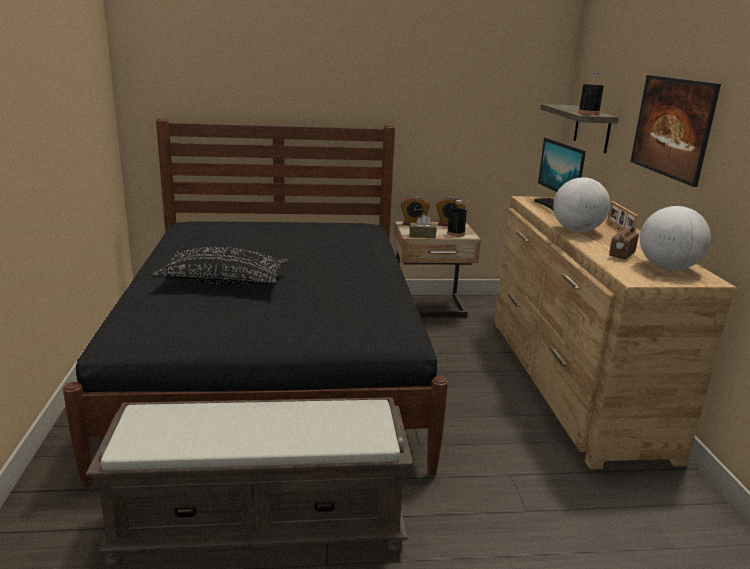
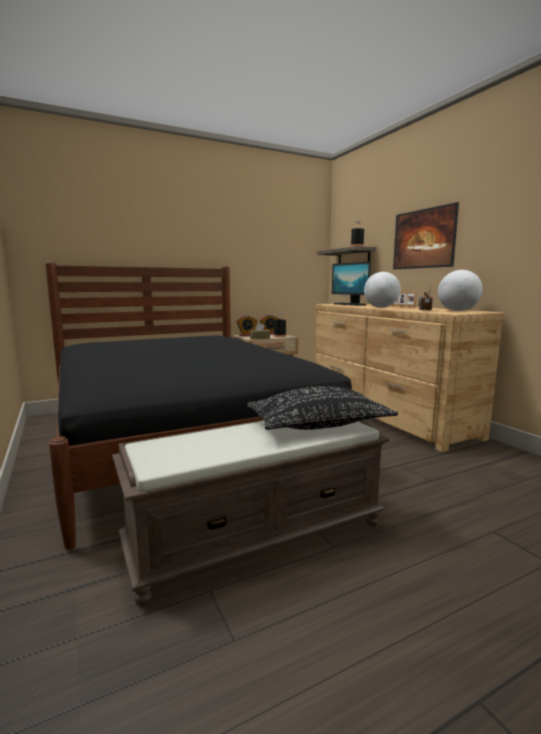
camera: 20 degrees left, 10 degrees down
(224, 282) = (153, 359): black pillow -> black pillow (319, 425)

